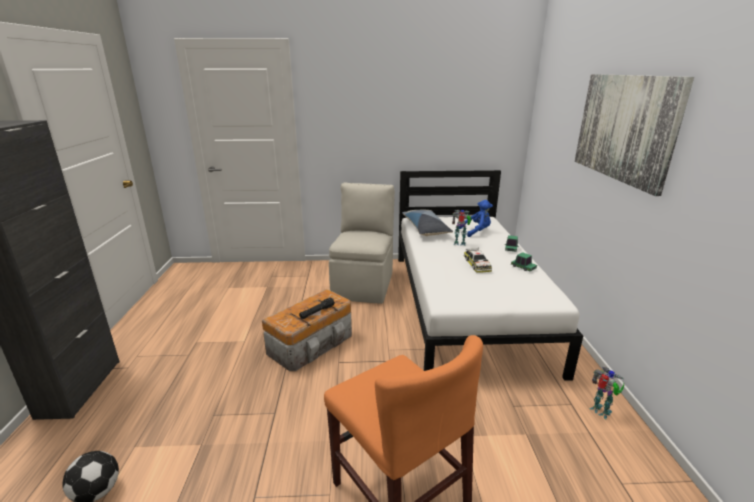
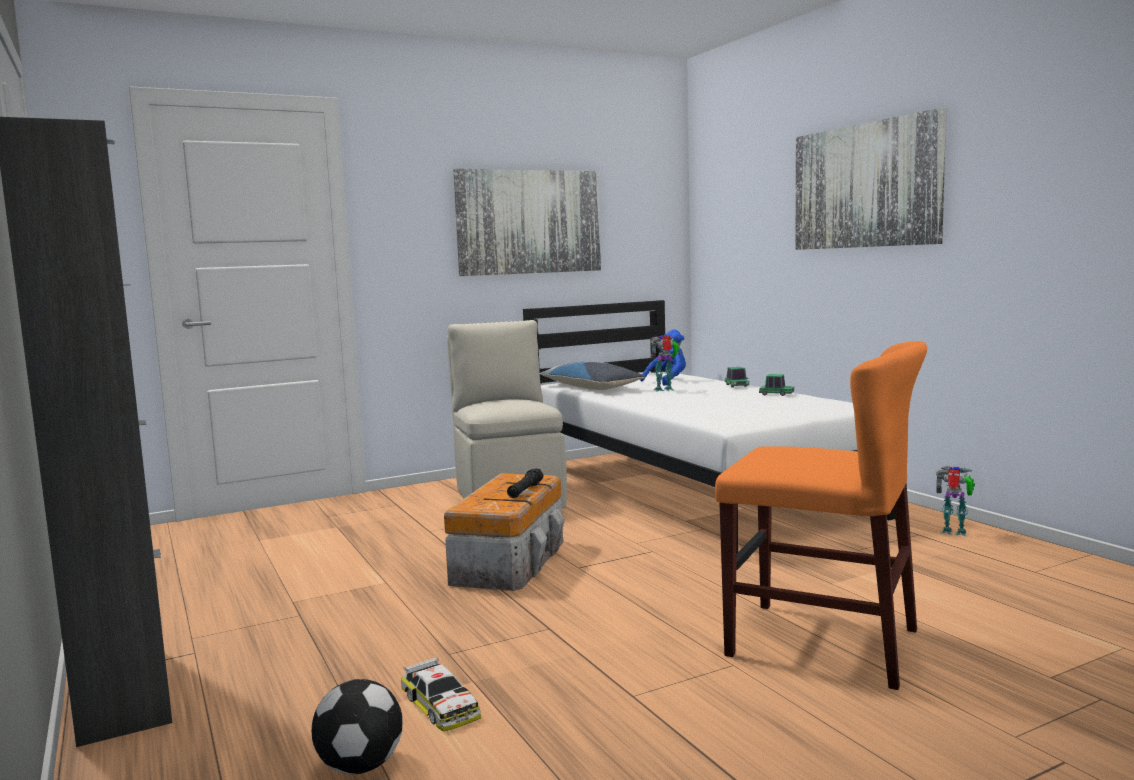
camera: 25 degrees left, 15 degrees down
(410, 116) = (529, 222): none -> picture
(477, 264) = (717, 399): toy car -> toy car (441, 706)

